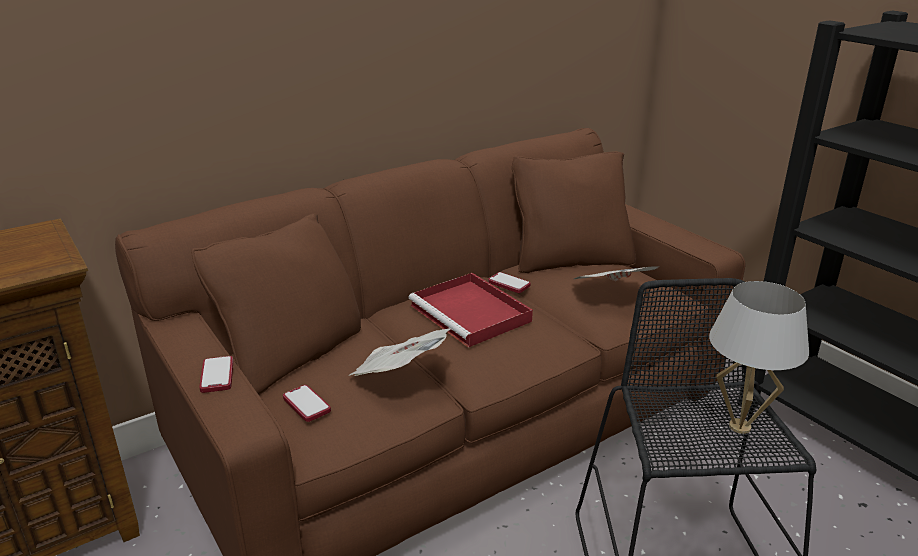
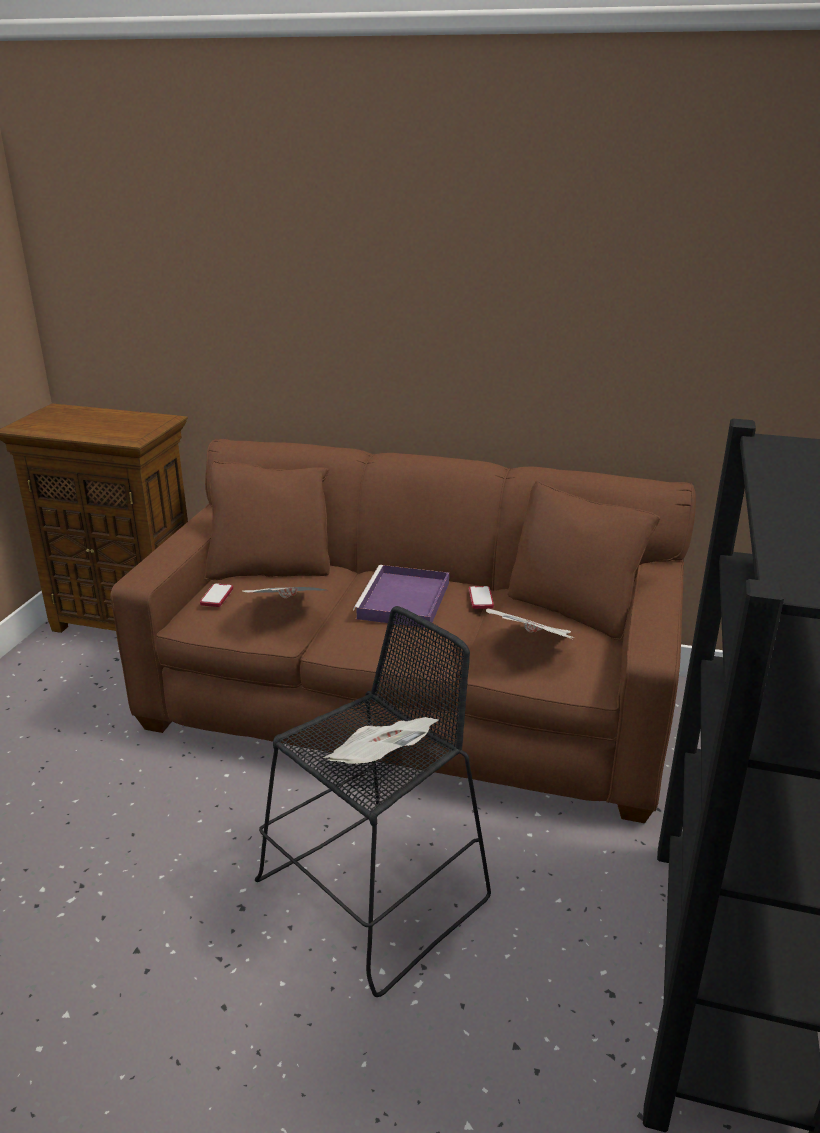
camera: 50 degrees right, 0 degrees up
(217, 375) = (176, 548): phone -> none
(472, 314) = (404, 601): red tray -> purple tray
(739, 426) = (380, 763): white table lamp -> newspaper

